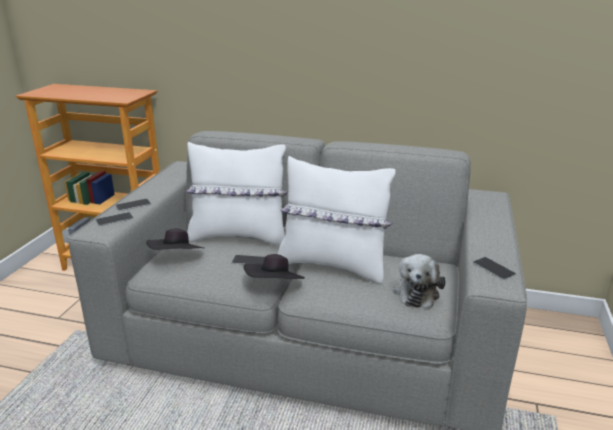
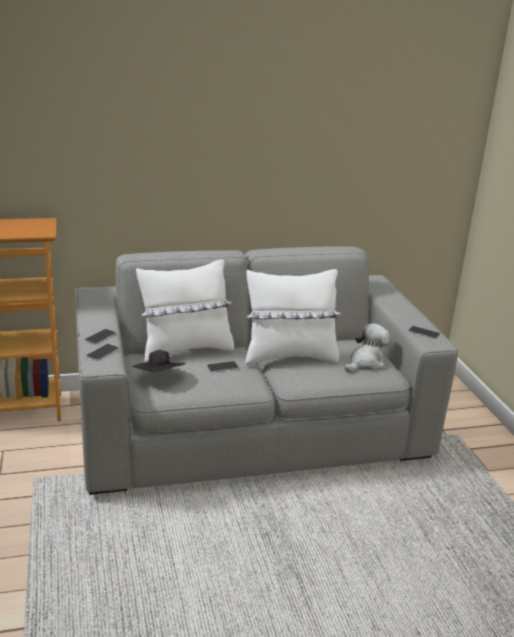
camera: 30 degrees left, 0 degrees up
(275, 286) = (264, 382): black hat -> none
(416, 292) = (365, 363): plush toy -> plush toy turned 120 degrees counterclockwise

